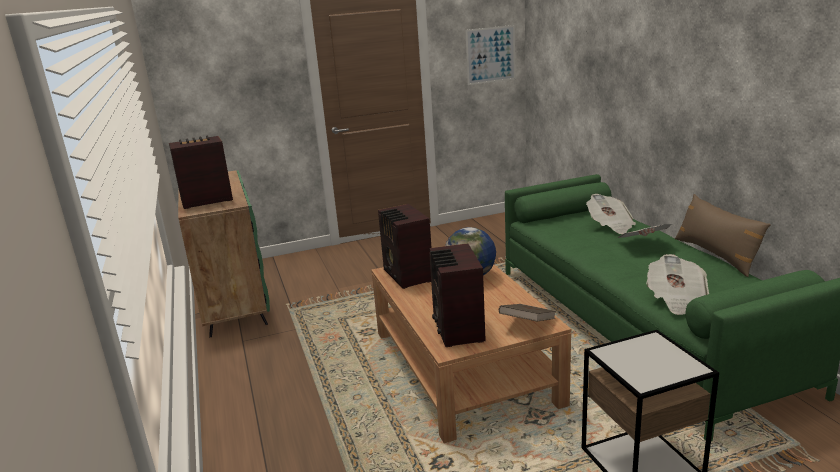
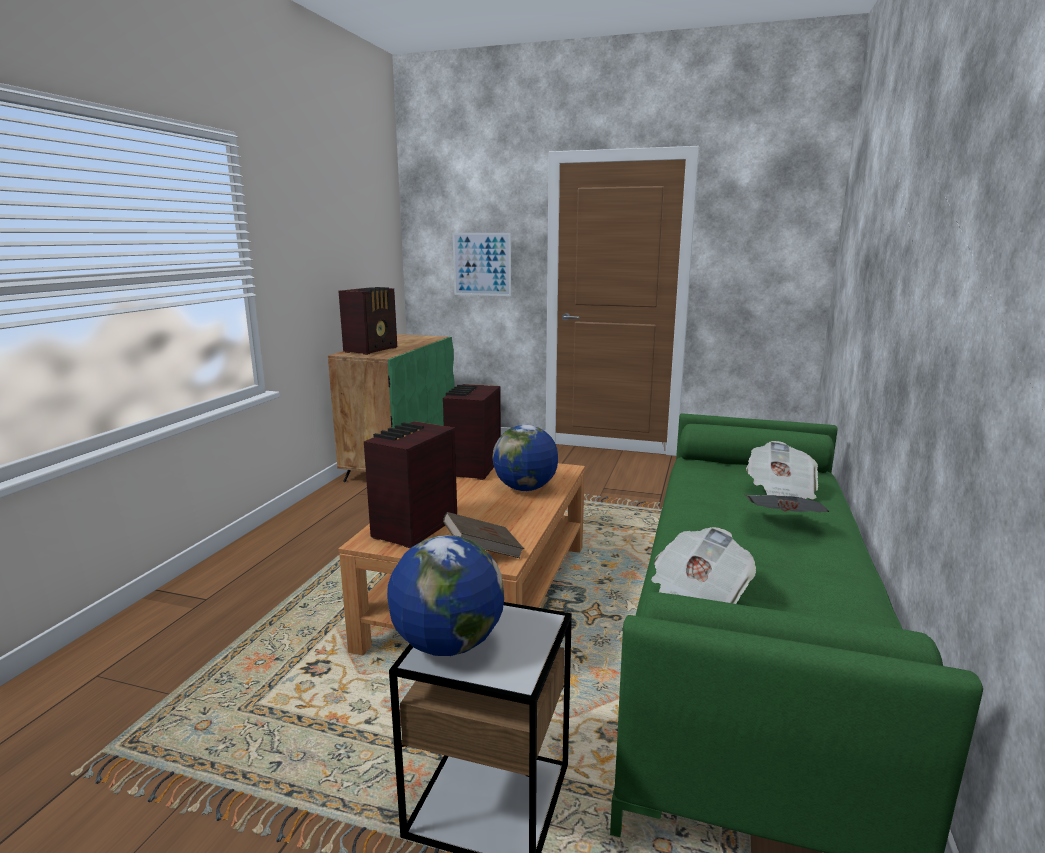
camera: 35 degrees right, 5 degrees down
(205, 201) = (372, 350): radio -> radio turned 105 degrees clockwise
(490, 55) = (780, 254): picture -> picture (482, 264)
(639, 371) = (447, 644): none -> globe
(716, 255) = (879, 576): brown pillow -> none

